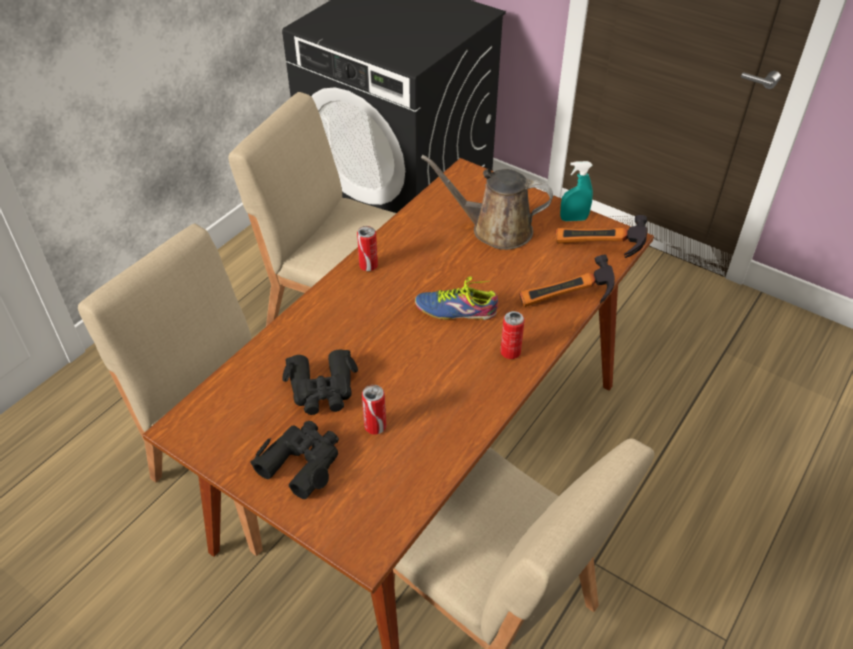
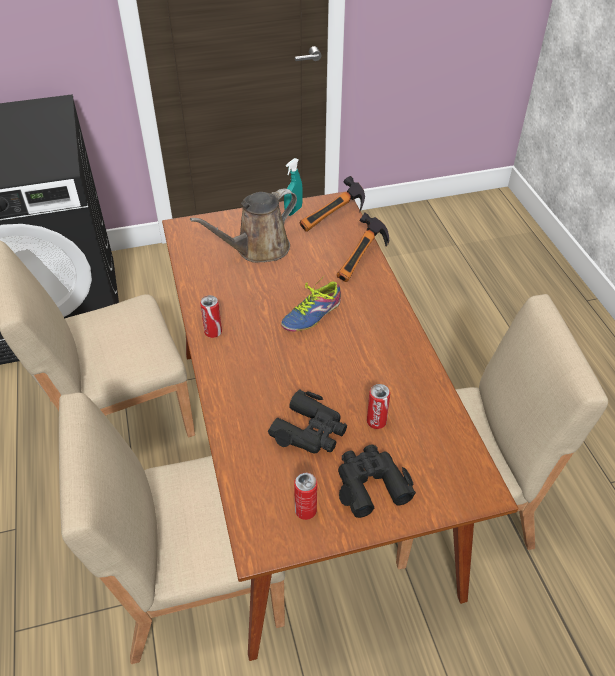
camera: 50 degrees left, 0 degrees up
(510, 352) = (379, 313): can -> can (305, 510)

